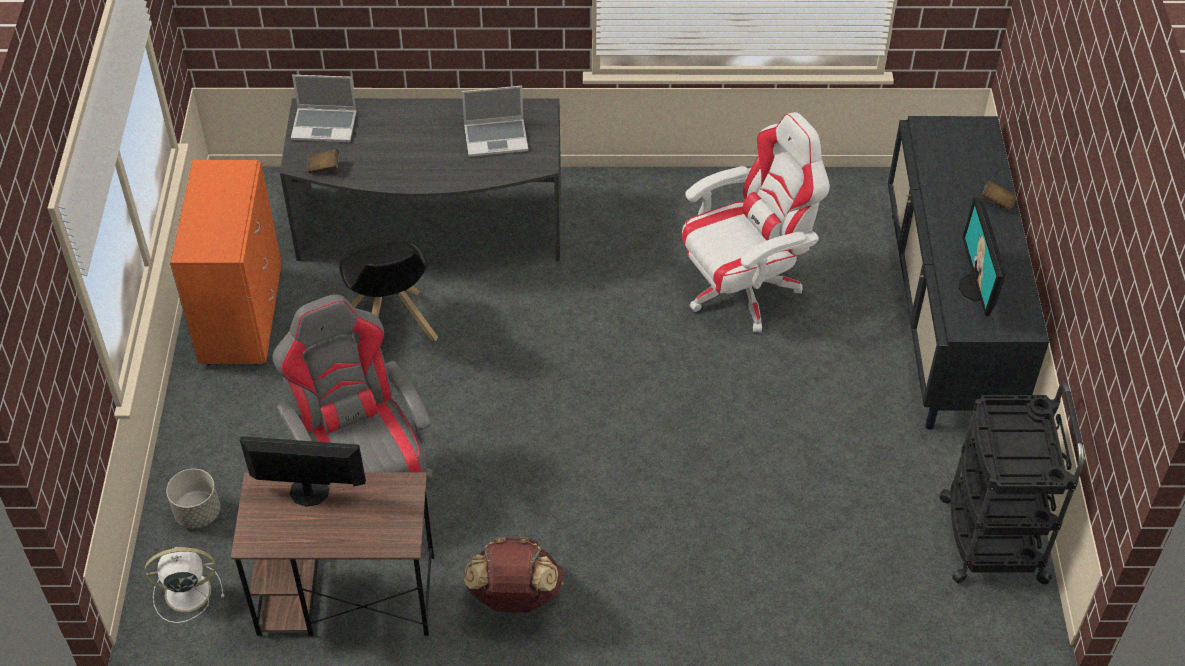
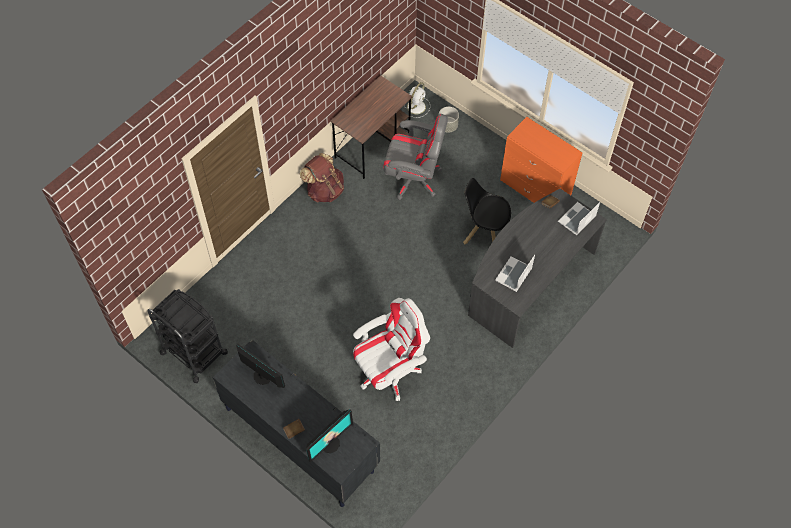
camera: 130 degrees right, 10 degrees up
(309, 492) = (386, 108): monitor -> monitor (330, 444)
(743, 288) = (389, 371): white office chair -> white office chair turned 135 degrees counterclockwise

